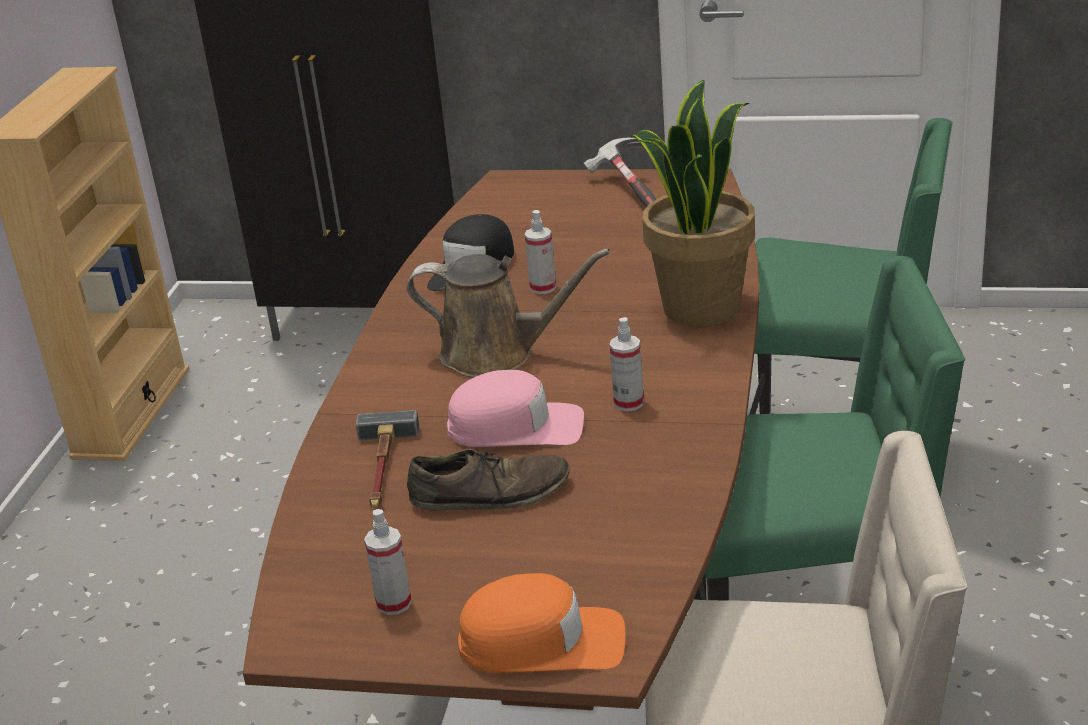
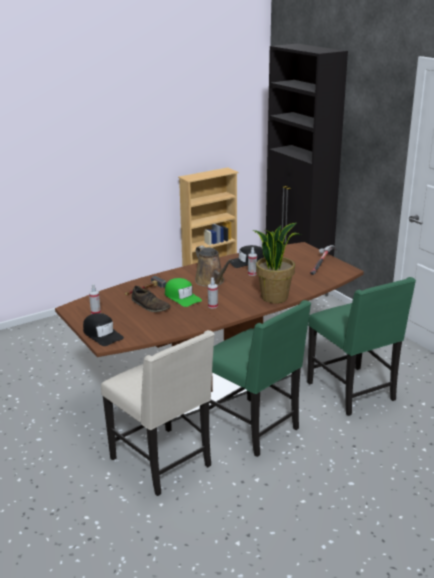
camera: 45 degrees right, 5 degrees down
(516, 427) = (182, 297): pink cap -> green cap
(542, 642) = (102, 334): orange cap -> black cap

